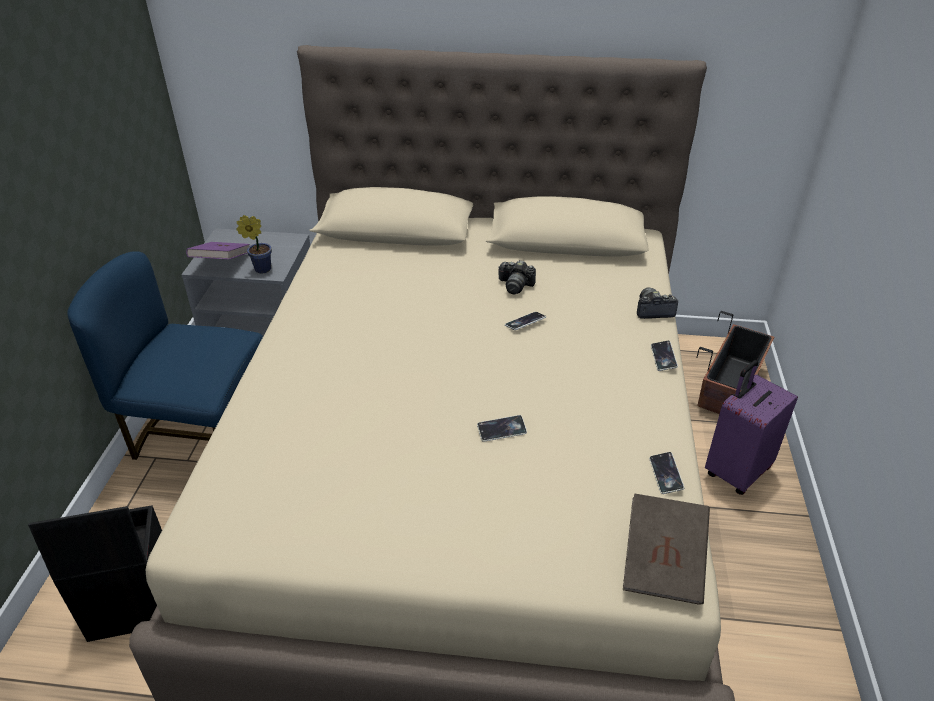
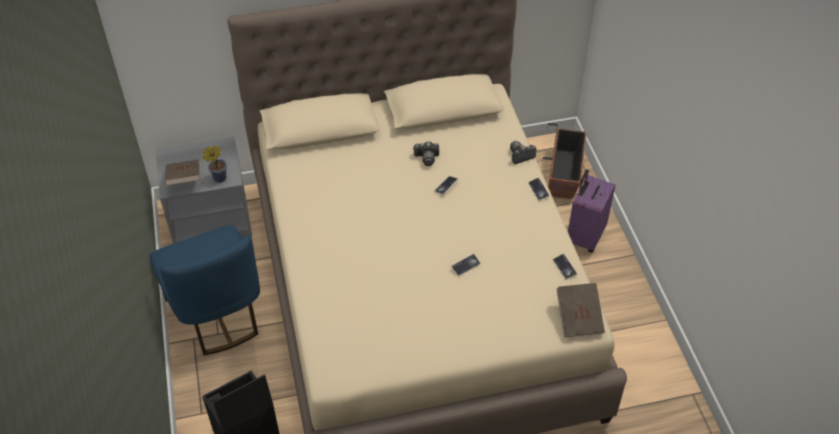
camera: 20 degrees left, 10 degrees up
(201, 437) = (217, 314): blue chair -> blue chair turned 105 degrees counterclockwise
(222, 263) = (184, 180): purple book -> brown book

